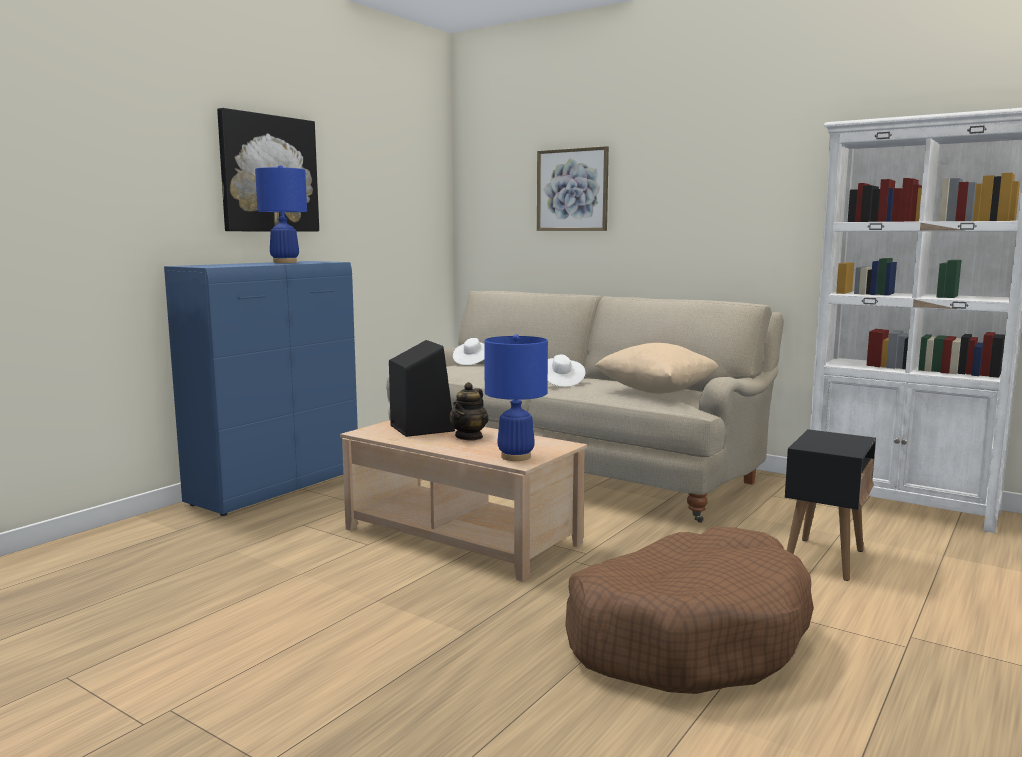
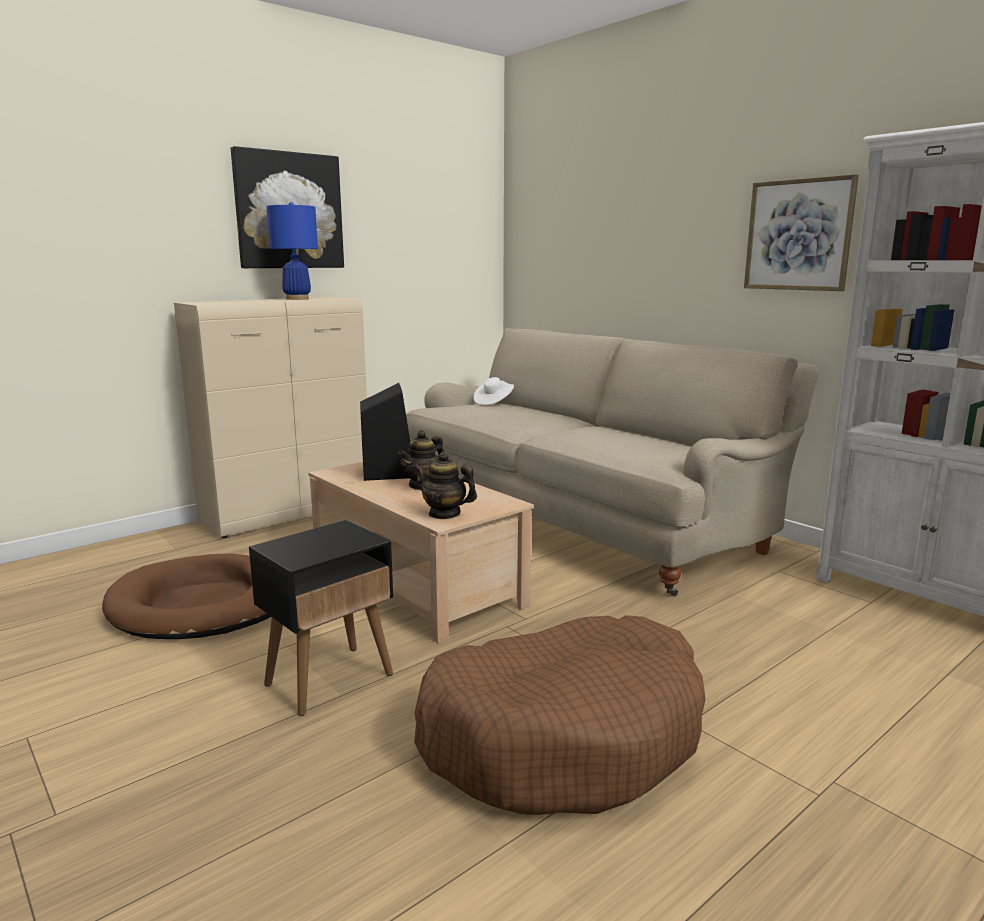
camera: 15 degrees right, 5 degrees up
(255, 576) = (202, 604): none -> brown dog bed
(277, 488) = (289, 513): blue cabinet -> beige cabinet
(516, 457) = (444, 514): blue table lamp -> teapot
(560, 383) = (555, 431): white hat -> none
(572, 190) = (611, 222): picture -> picture (798, 235)
(656, 391) = (647, 447): beige pillow -> none
(824, 558) = (790, 659): black side table -> black side table (330, 679)

